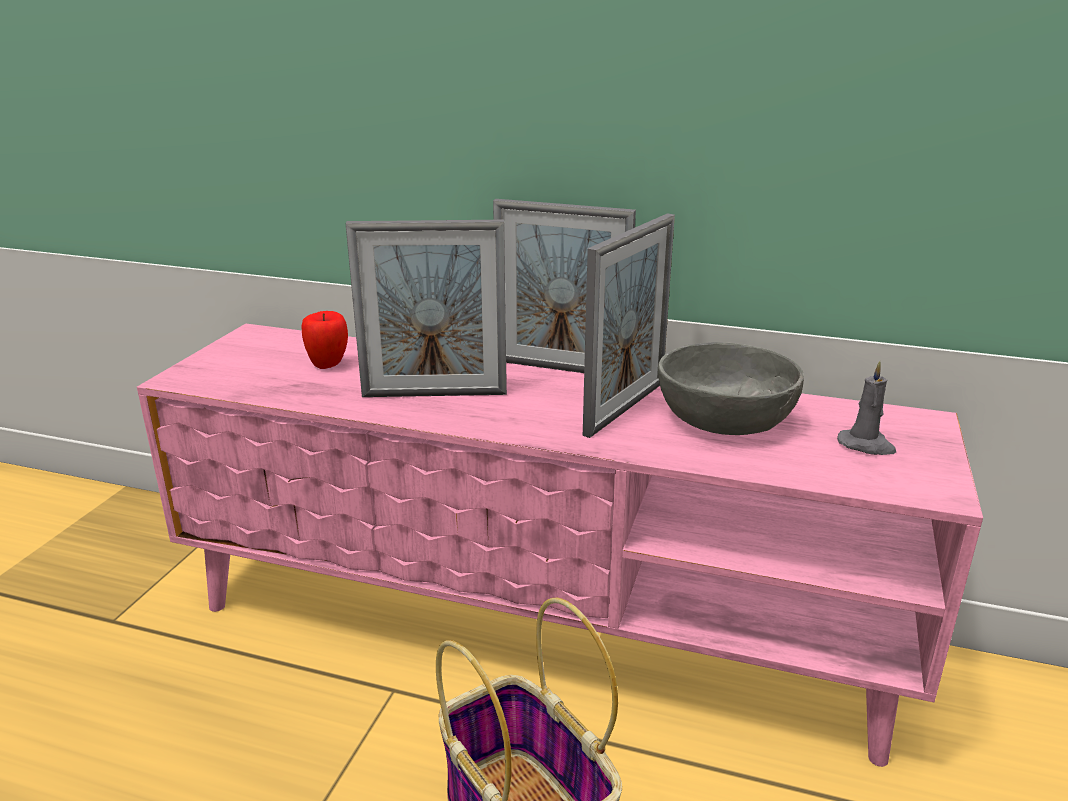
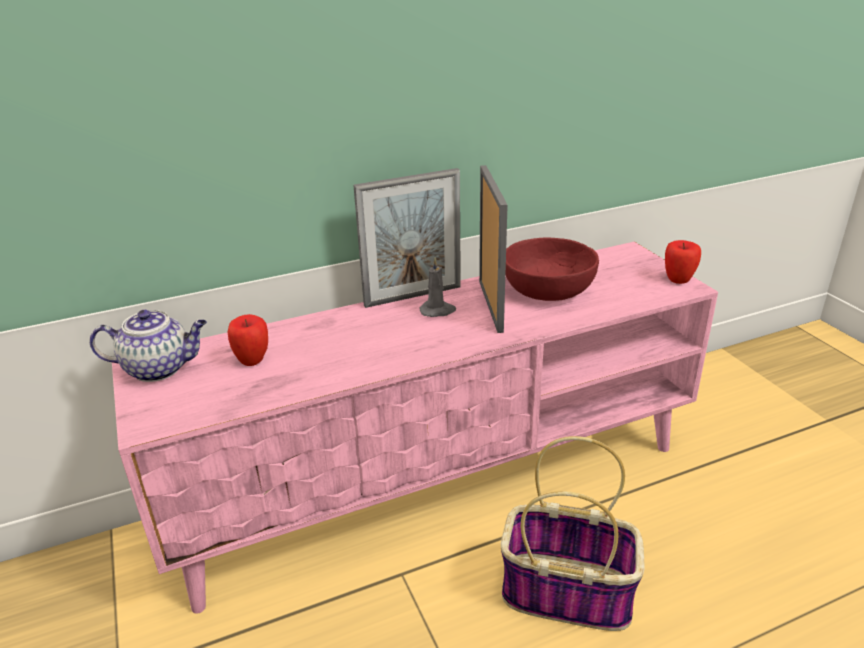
camera: 40 degrees left, 5 degrees up
(259, 343) = (160, 368): none -> teapot
(434, 394) = (367, 347): picture frame -> none
(724, 418) = (547, 289): grey bowl -> red bowl
(866, 445) = (628, 276): grey candle -> grey candle (438, 311)
(939, 479) = (678, 280): none -> apple

